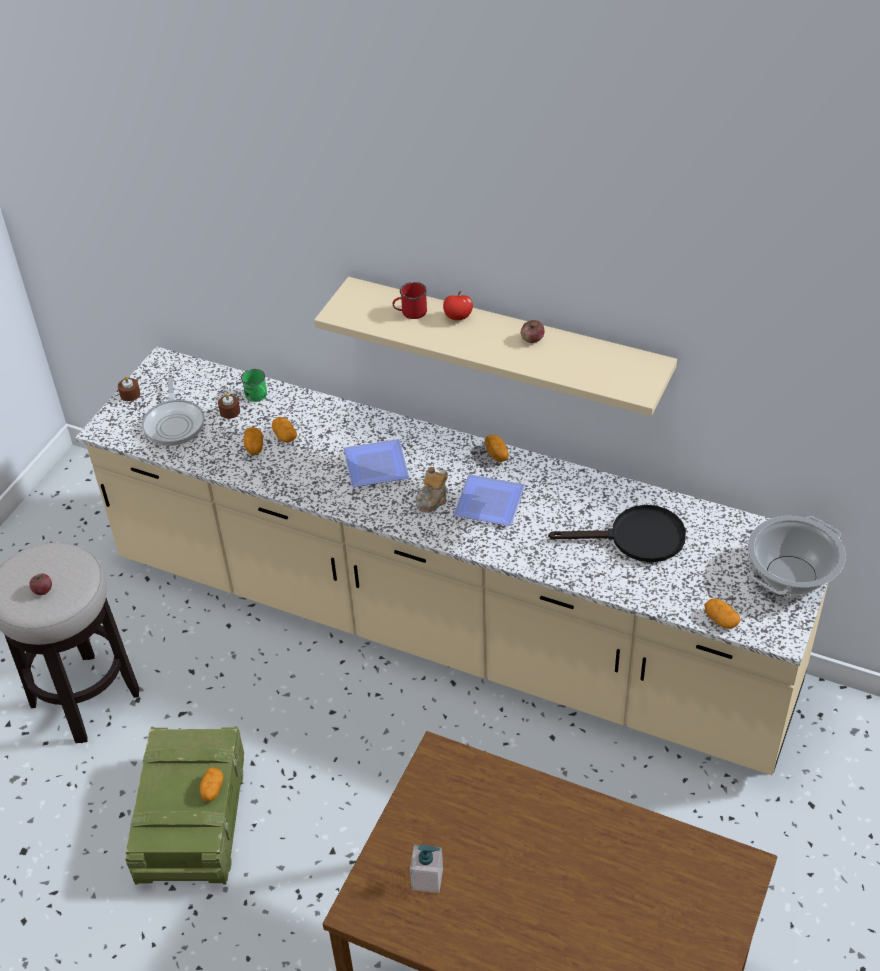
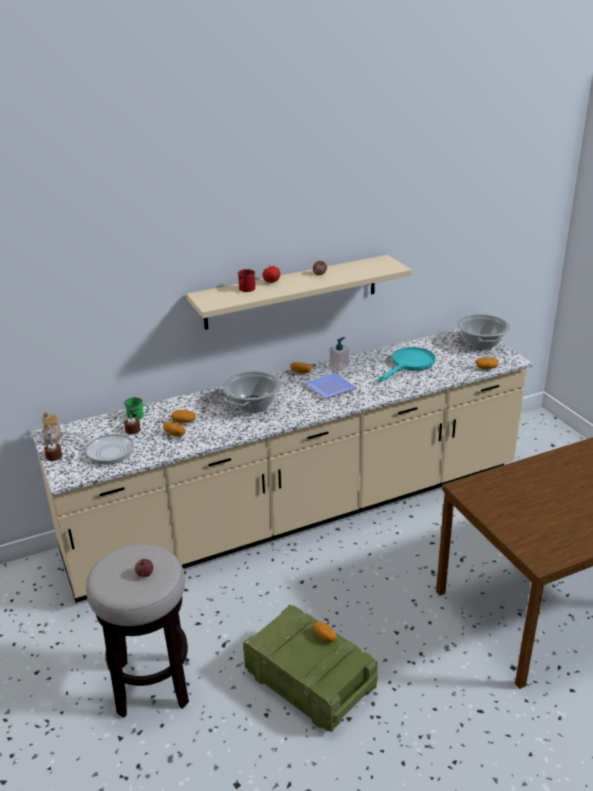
camera: 50 degrees left, 15 degrees down
(378, 464) = (253, 404): plate -> cooking pot
(427, 879) = (542, 527): soap dispenser -> soap dispenser (339, 366)
(433, 500) = (304, 401): teapot -> teapot (53, 437)
(636, 538) = (409, 364): black frying pan -> turquoise frying pan

